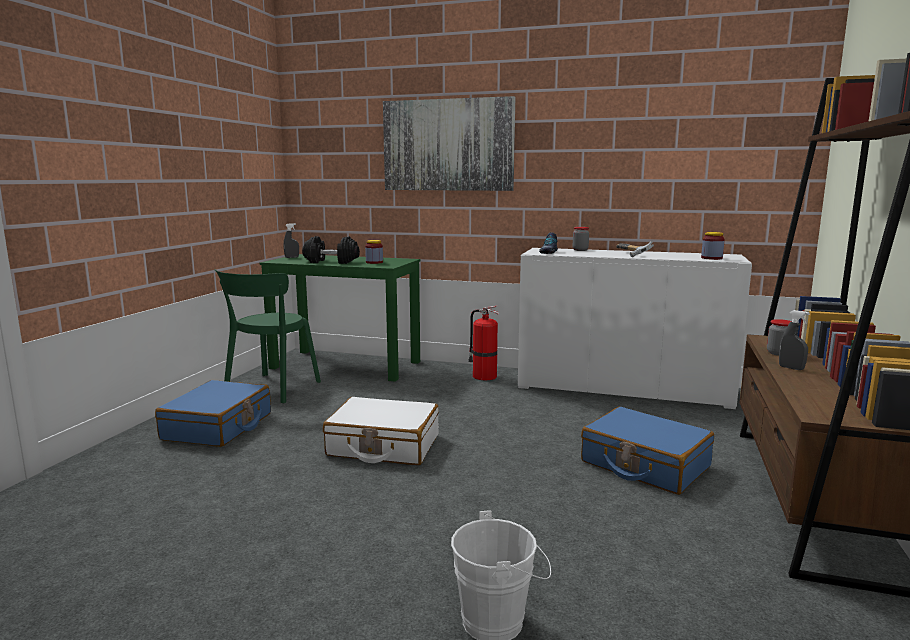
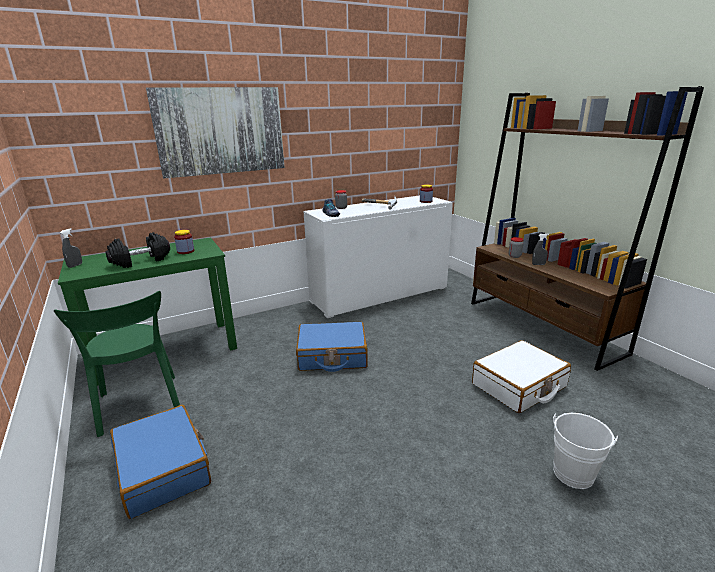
camera: 45 degrees left, 10 degrees up
(383, 446) = (329, 405): white suitcase -> white suitcase (519, 386)
(483, 376) = (290, 318): fire extinguisher -> none
(644, 464) = (468, 341): blue suitcase -> blue suitcase (332, 356)

